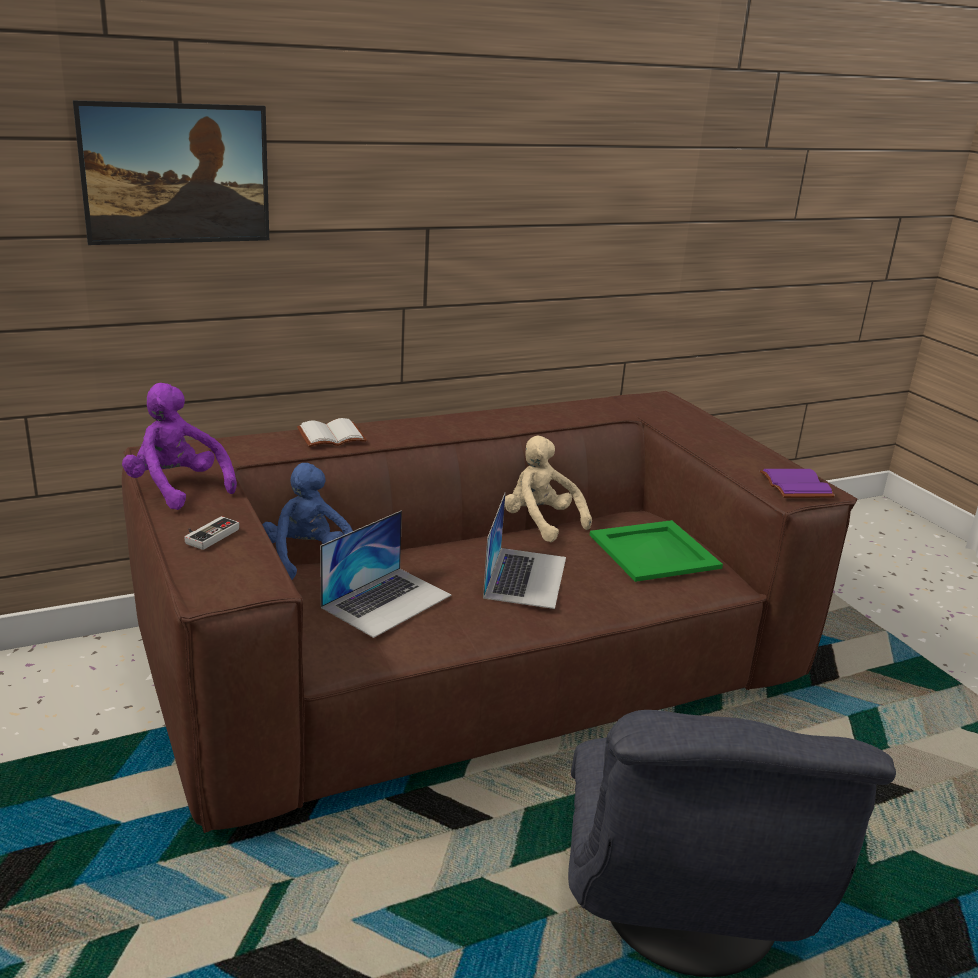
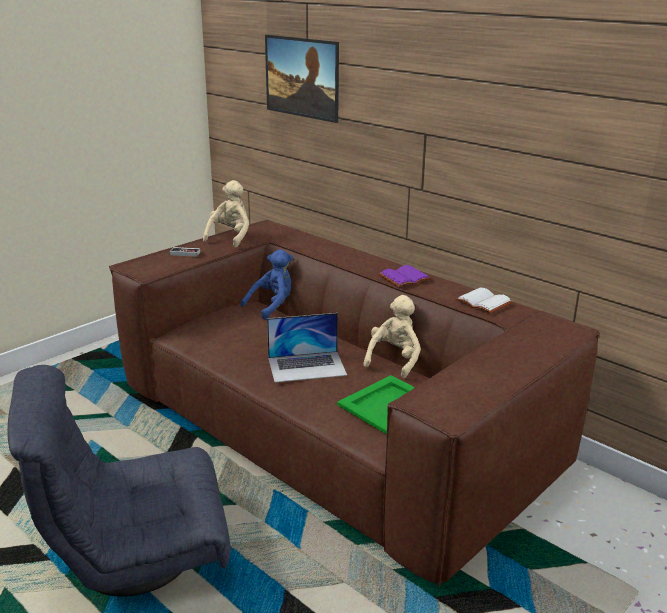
camera: 70 degrees right, 0 degrees up
(177, 488) = (230, 237): purple plush toy -> beige plush toy
(331, 437) = (333, 250): white book -> white book (482, 302)
(387, 601) = (241, 333): laptop -> none
(793, 485) = (445, 401): purple book -> purple book (404, 277)

